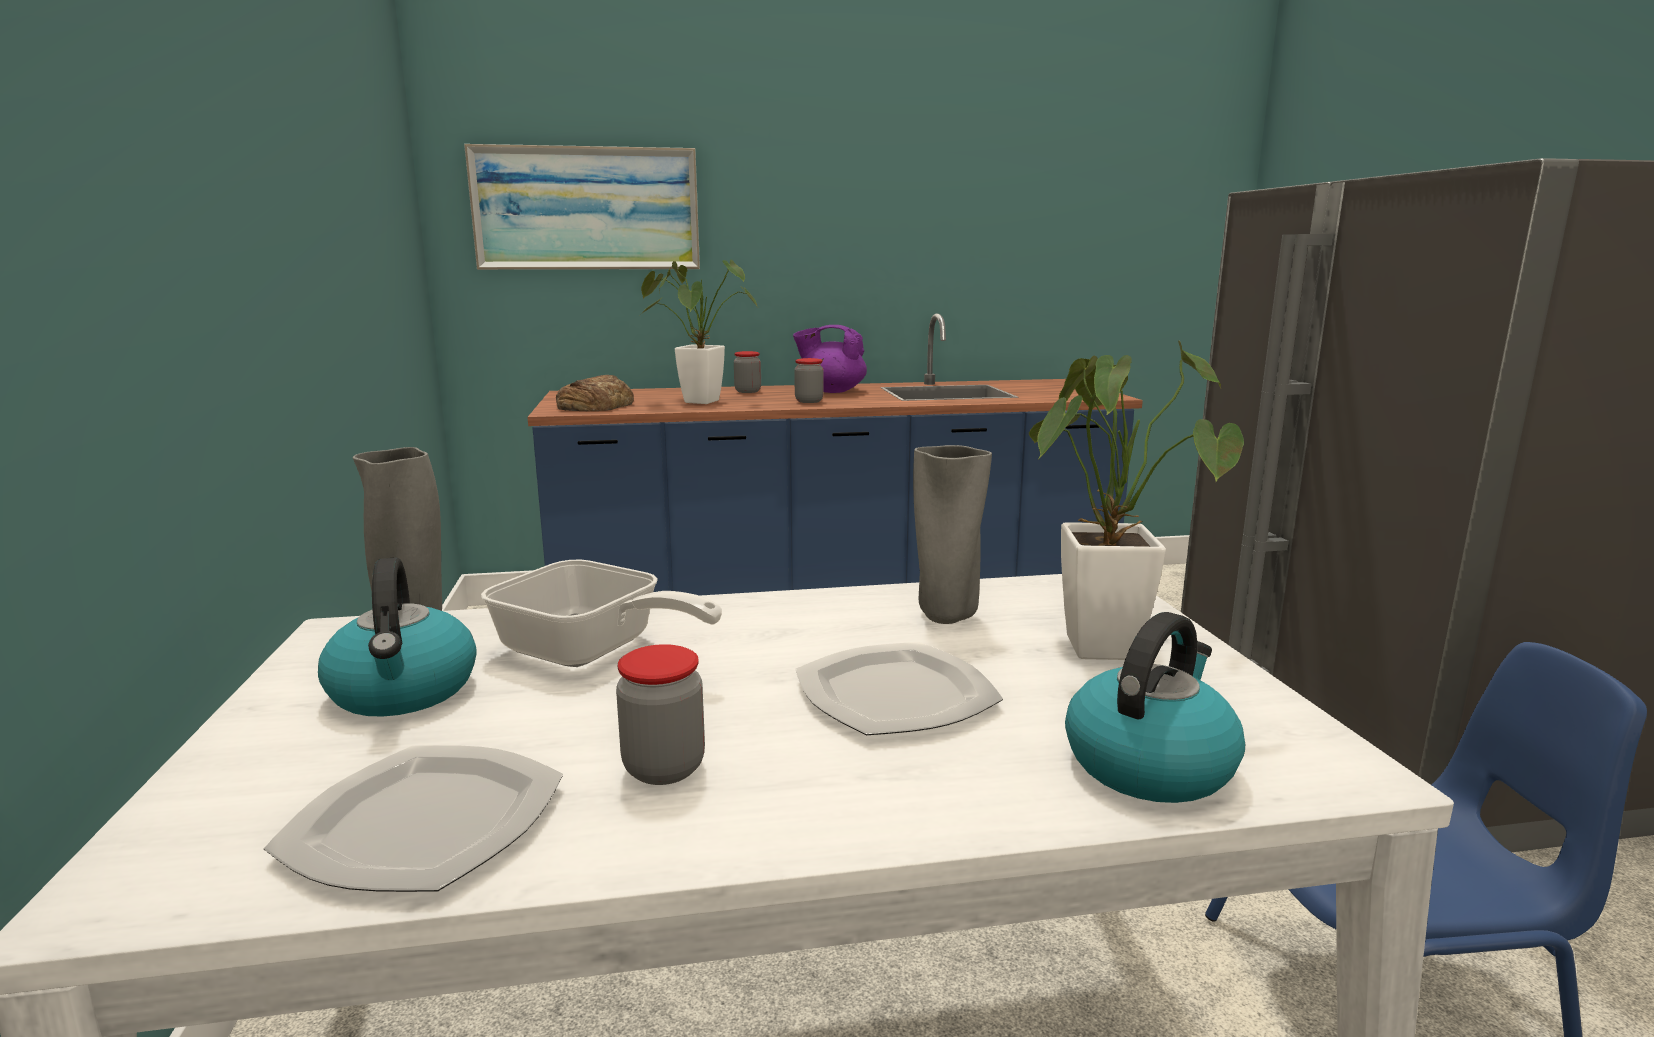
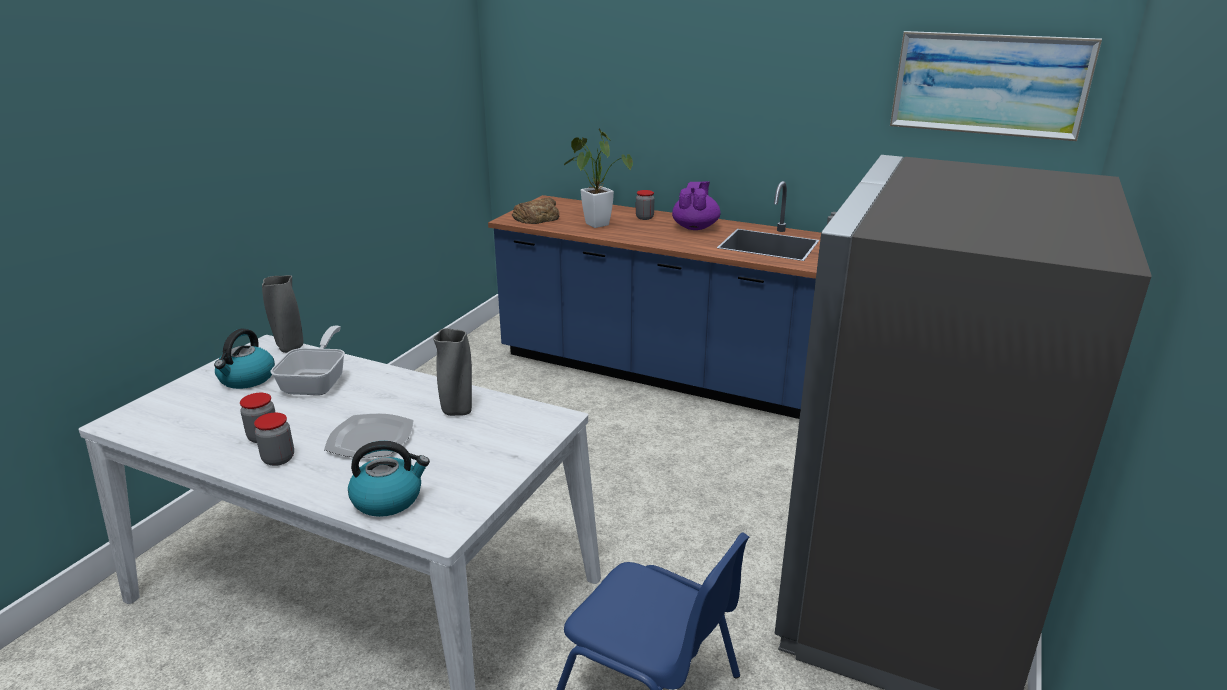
camera: 35 degrees right, 10 degrees up
(428, 821) = (191, 429): plate -> none
(587, 209) = (568, 83): picture -> picture (989, 84)
(591, 651) = (317, 382): frying pan -> frying pan turned 150 degrees counterclockwise
(809, 401) = (657, 237): jar -> jar (278, 459)
(831, 391) = (695, 227): purple teapot -> purple teapot turned 60 degrees clockwise
(1098, 641) = (487, 446): potted plant -> none

